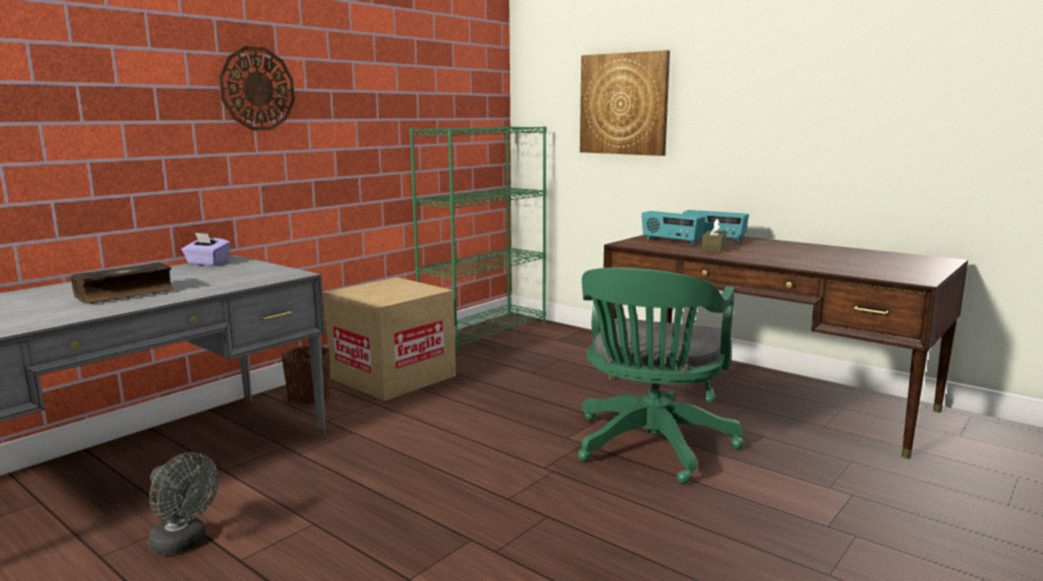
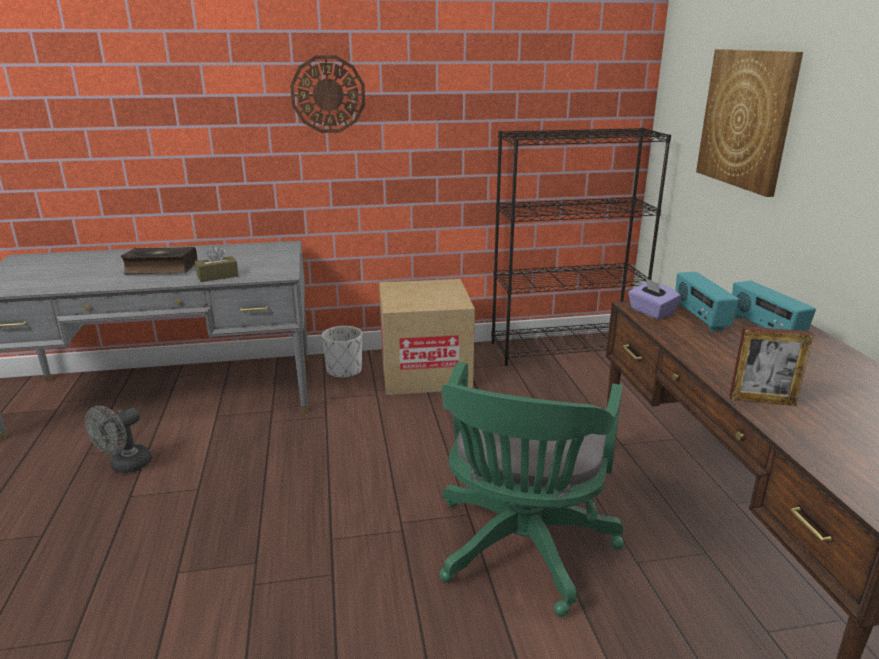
camera: 40 degrees right, 10 degrees up
(184, 544) = (126, 466): grey fan -> grey fan turned 45 degrees clockwise
(207, 263) = (265, 246): purple tissue box -> purple tissue box (651, 312)
(309, 397) = (344, 371): brown planter -> white planter
(485, 332) = (565, 348): green bookcase -> black bookcase
(650, 447) = (521, 551): green office chair -> green office chair turned 45 degrees counterclockwise
(713, 249) = (722, 346): brown tissue box -> brown tissue box (217, 276)
(784, 262) = (762, 400): none -> picture frame

